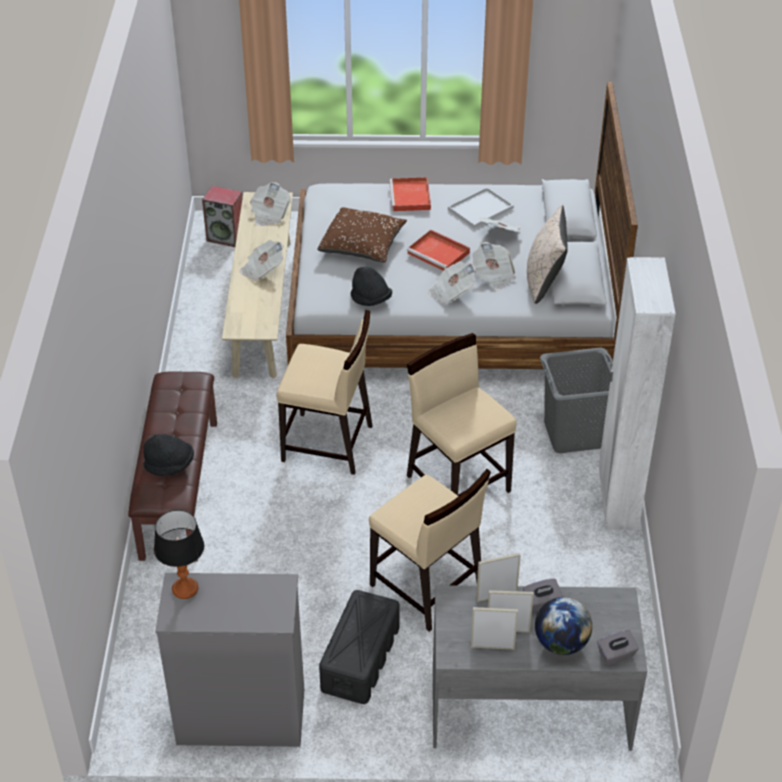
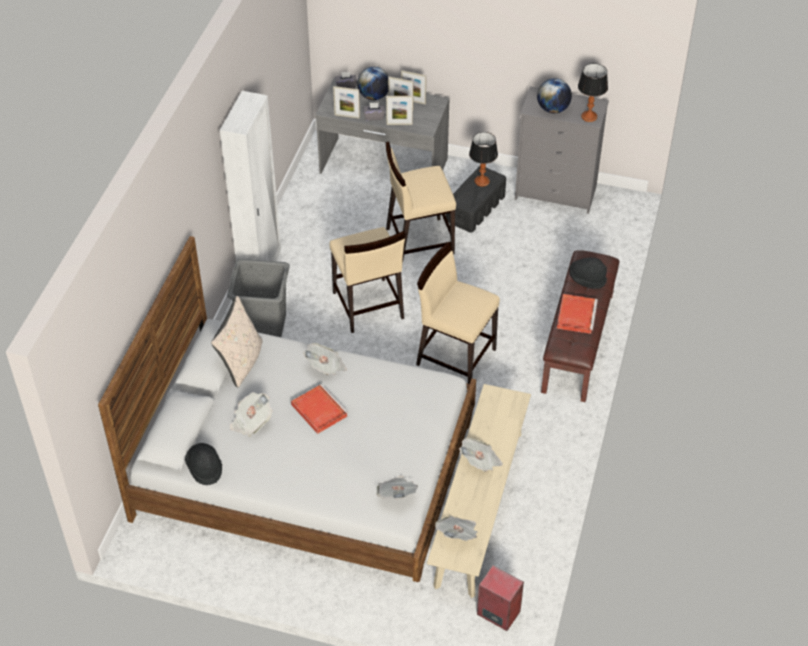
camera: 165 degrees left, 5 degrees up
(246, 592) = (553, 109): none -> globe
(355, 646) = (481, 181): none -> table lamp
(362, 246) = (385, 434): brown pillow -> none
(370, 300) = (397, 373): black hat -> black hat (205, 469)
(410, 197) = (317, 484): red tray -> red tray (576, 314)
(426, 587) = (418, 240): beige chair -> beige chair turned 75 degrees counterclockwise
(481, 208) = (255, 457): white tray -> none
(493, 276) = (282, 376): newspaper -> newspaper (396, 494)
(584, 594) = (347, 116): none -> picture frame

